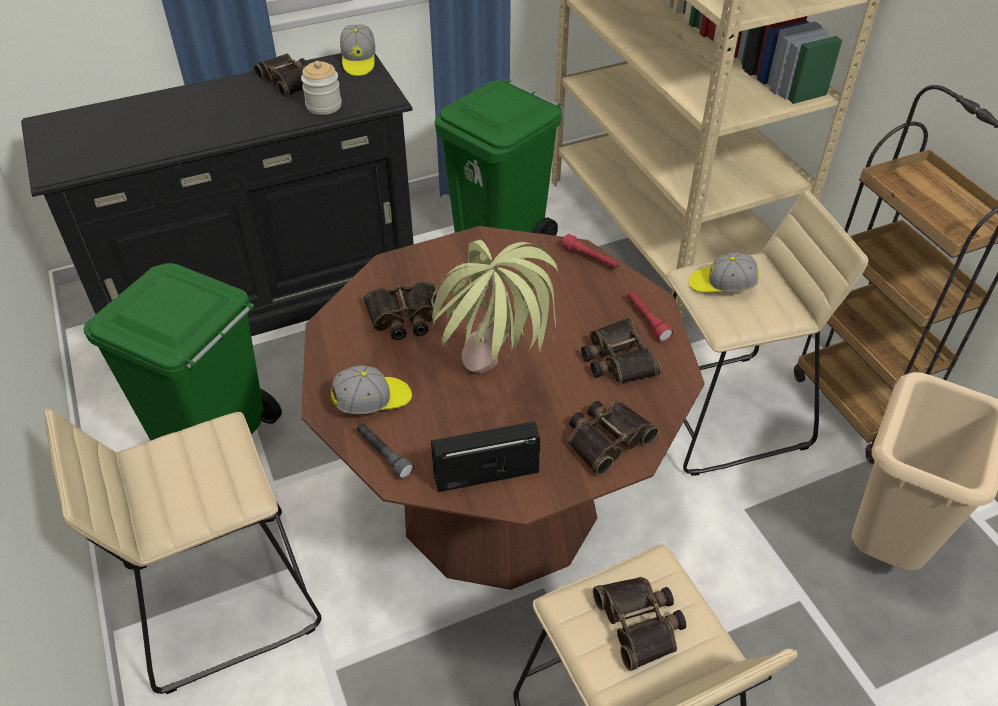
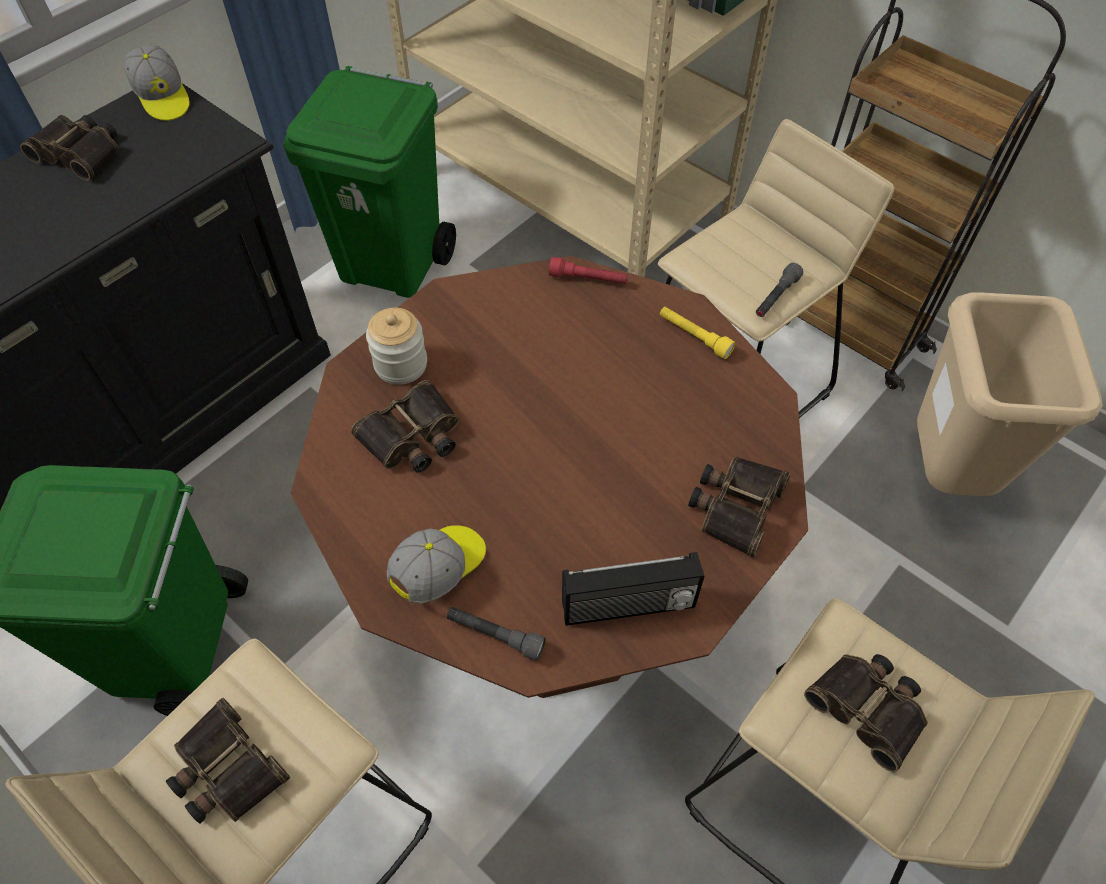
camera: 25 degrees left, 10 degrees up
(324, 106) = (152, 177): jar -> jar (401, 364)
(486, 473) = (628, 607): radio -> radio turned 150 degrees counterclockwise
(495, 393) = (580, 497): potted plant -> none
(616, 359) = (689, 399): binoculars -> binoculars (225, 770)
(647, 320) = (694, 337): red flashlight -> yellow flashlight
(721, 285) = (727, 259): cap -> none
(744, 323) = (776, 297): none -> grey flashlight

